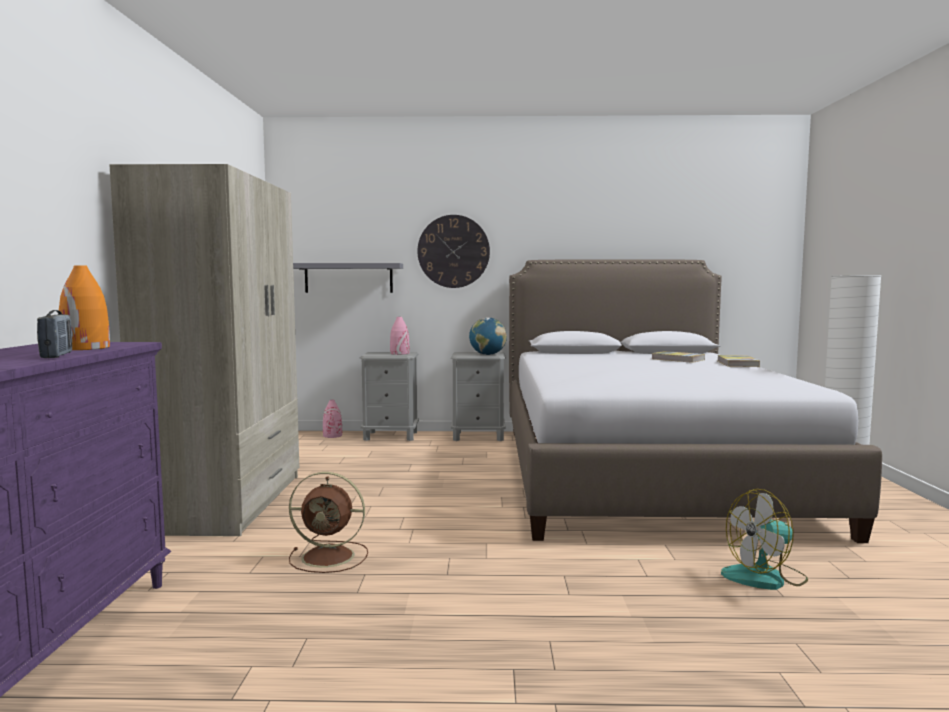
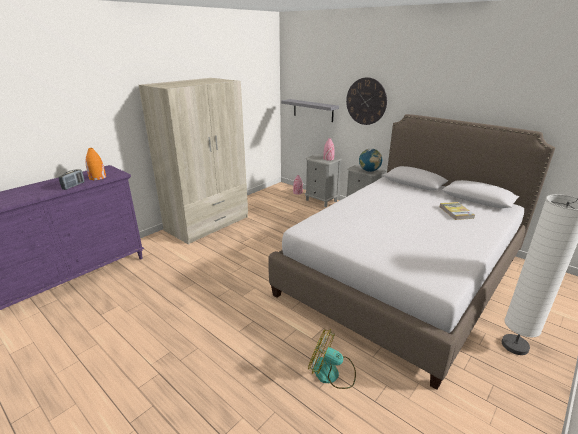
camera: 40 degrees right, 20 degrees up
(330, 557) = (197, 268): brown fan -> none
(737, 364) = (483, 231): book -> none

